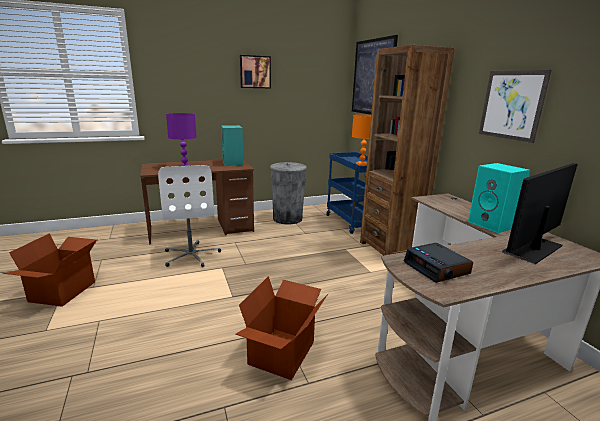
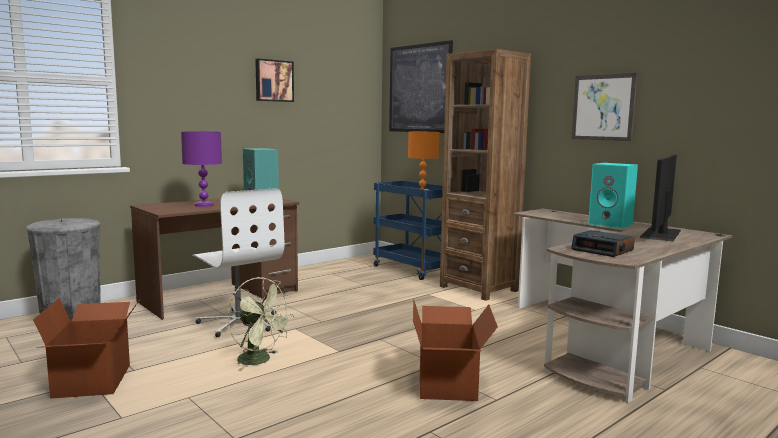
camera: 20 degrees left, 10 degrees down
(172, 295) = (260, 361): none -> green fan
(287, 219) = (328, 274): grey trash can -> grey trash can (71, 320)

